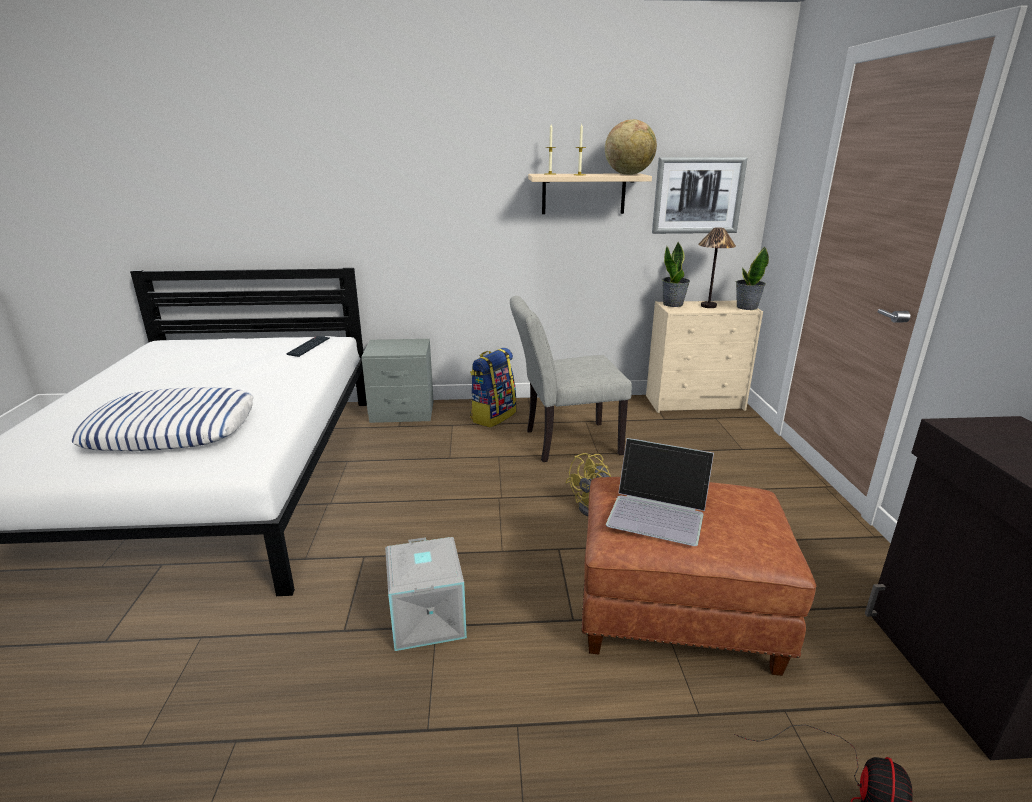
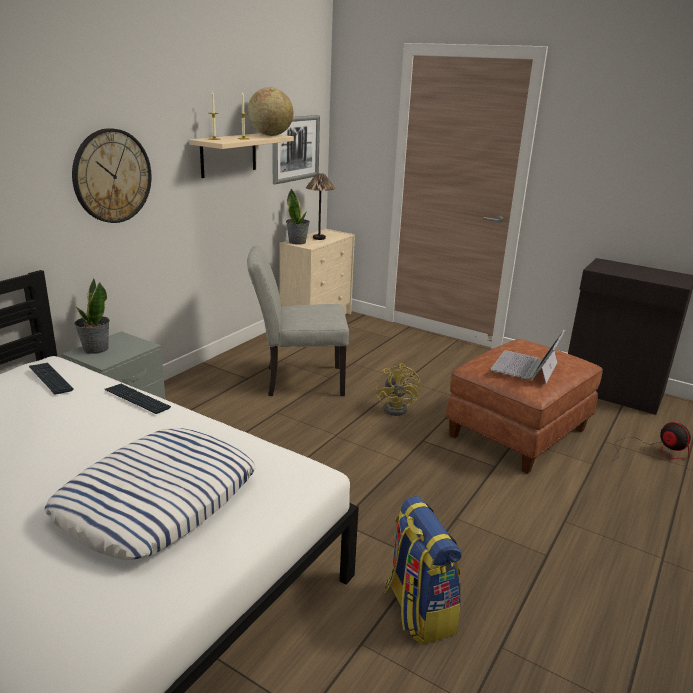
camera: 55 degrees left, 0 degrees up
(310, 375) = (137, 399): none -> keyboard
(429, 618) = (446, 518): grey storage box -> none
(434, 200) = (112, 176): none -> wall clock
(493, 416) = (208, 388): backpack -> backpack (418, 611)
(564, 442) = (297, 381): grey chair -> grey chair turned 60 degrees clockwise
(658, 511) = (525, 367): laptop -> laptop turned 150 degrees clockwise
(746, 307) = (341, 233): potted plant -> potted plant (95, 349)

